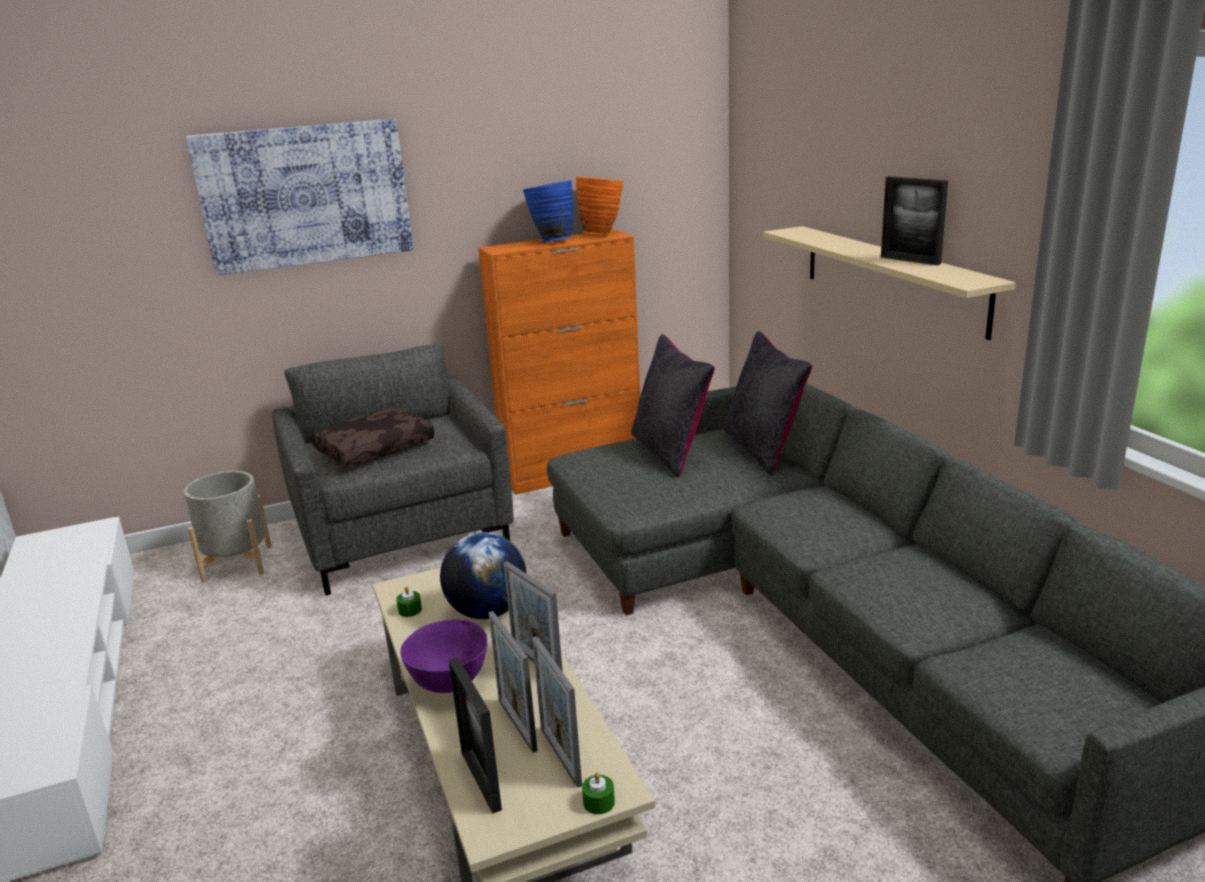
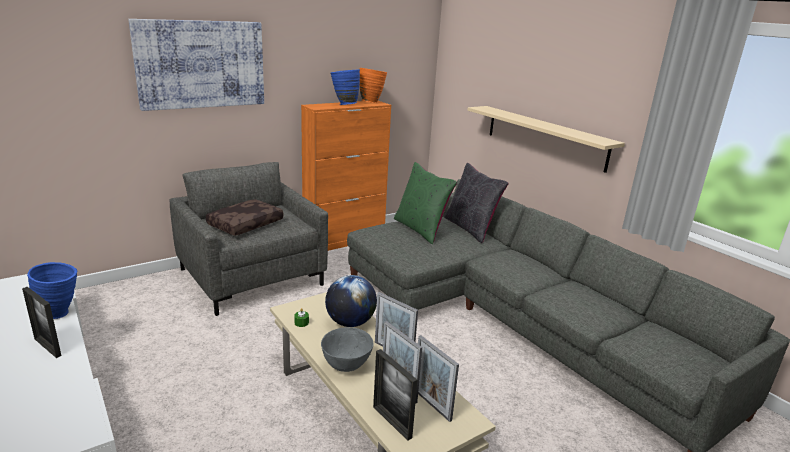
camera: 15 degrees left, 0 degrees up
(82, 587) = (61, 313): none -> blue vase
(237, 563) = (147, 297): grey planter -> none
(448, 683) = (346, 365): purple bowl -> grey bowl
(599, 802) = (465, 429): green candle -> none
(670, 452) = (421, 229): black pillow -> green pillow
(910, 260) = (561, 128): picture frame -> picture frame (47, 347)

